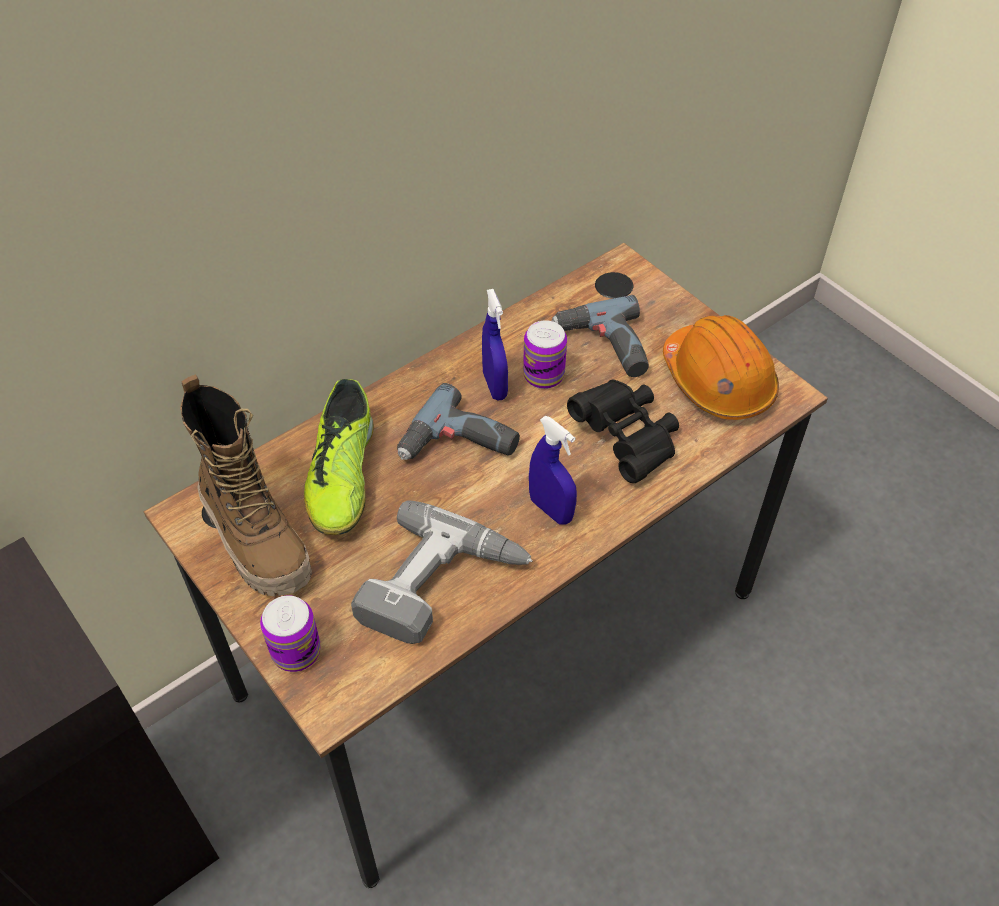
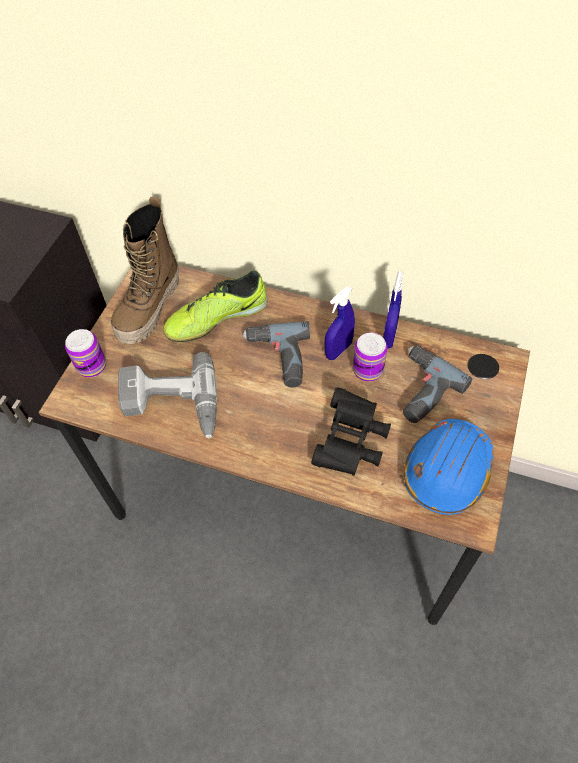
camera: 60 degrees right, 5 degrees up
(551, 510) = (263, 430): blue spray bottle -> blue spray bottle (389, 337)
(717, 381) = (447, 471): orange hard hat -> blue hard hat

